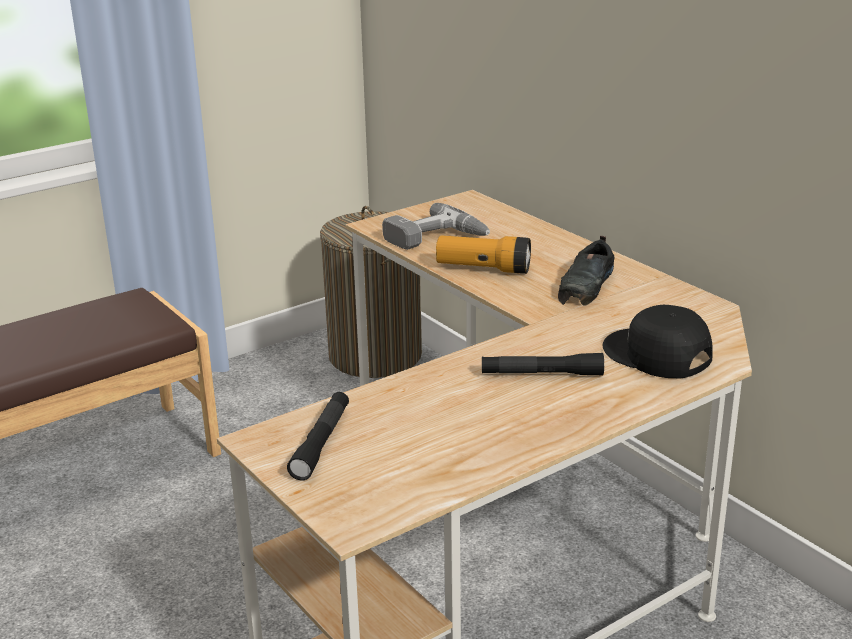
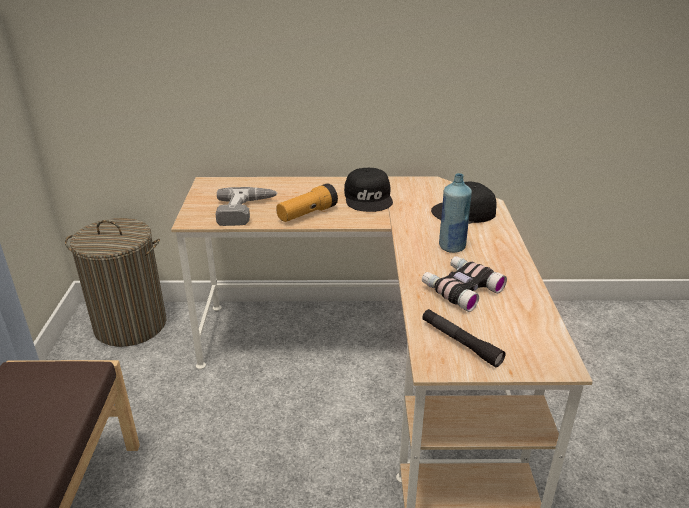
camera: 55 degrees left, 5 degrees up
(444, 409) = (461, 288): none -> binoculars
(542, 374) = (451, 247): black flashlight -> blue bottle
(586, 286) = (369, 198): black shoe -> black cap

